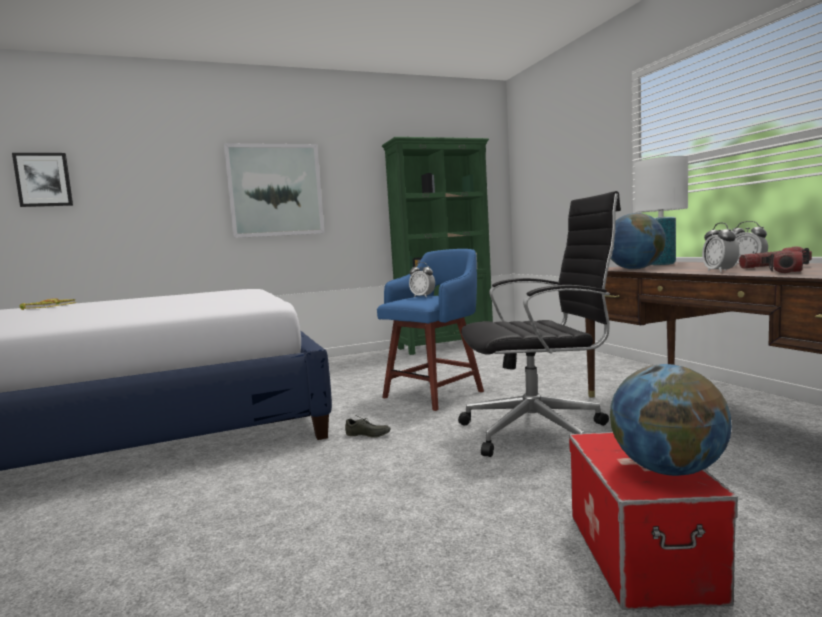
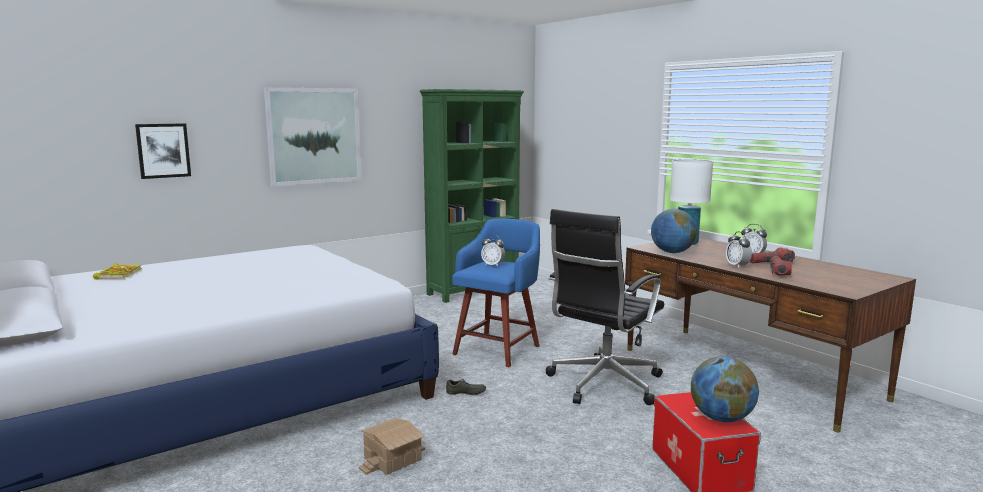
camera: 15 degrees left, 5 degrees up
(43, 180) = (72, 125): picture -> picture (163, 150)
(221, 503) = (392, 458): none -> toy house
(539, 431) = (603, 384): black office chair -> black office chair turned 150 degrees clockwise

